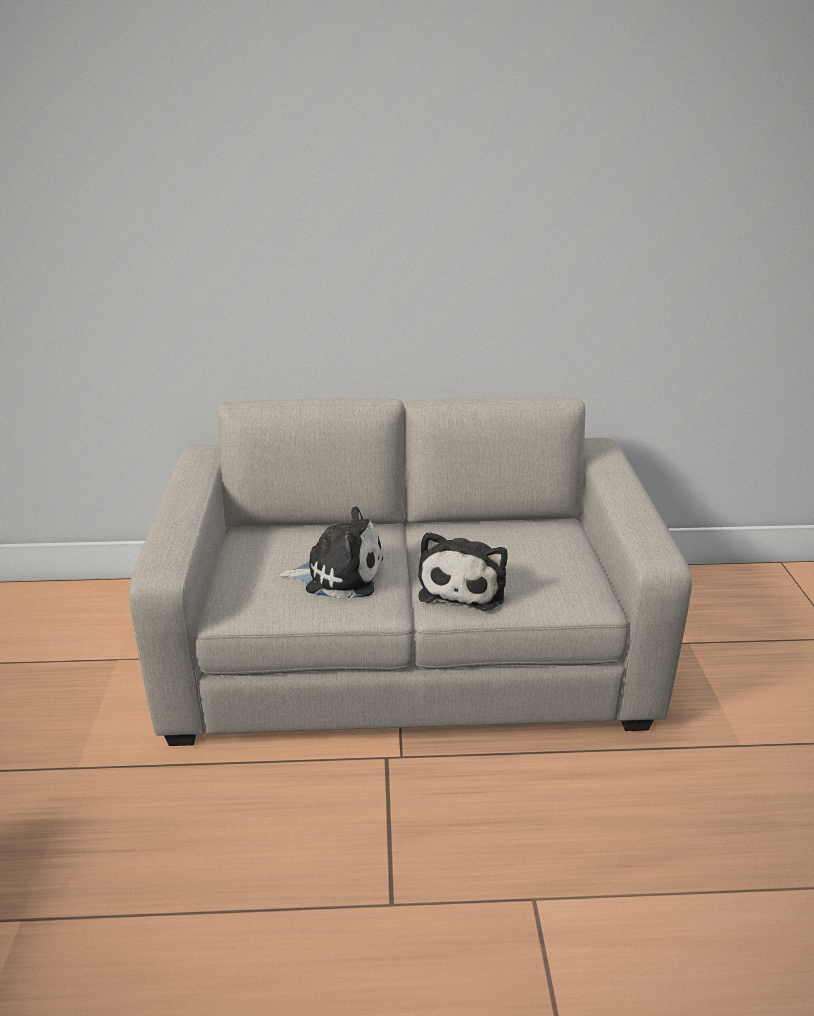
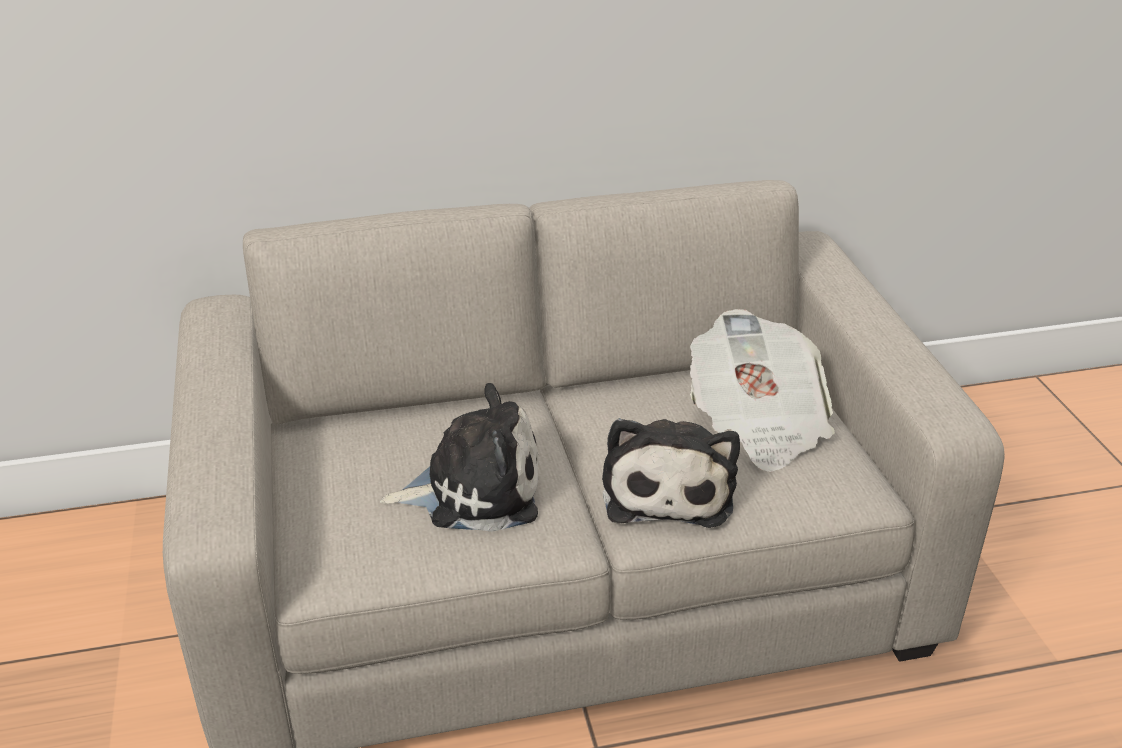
camera: 10 degrees left, 5 degrees up
(537, 554) = (758, 423): none -> newspaper

